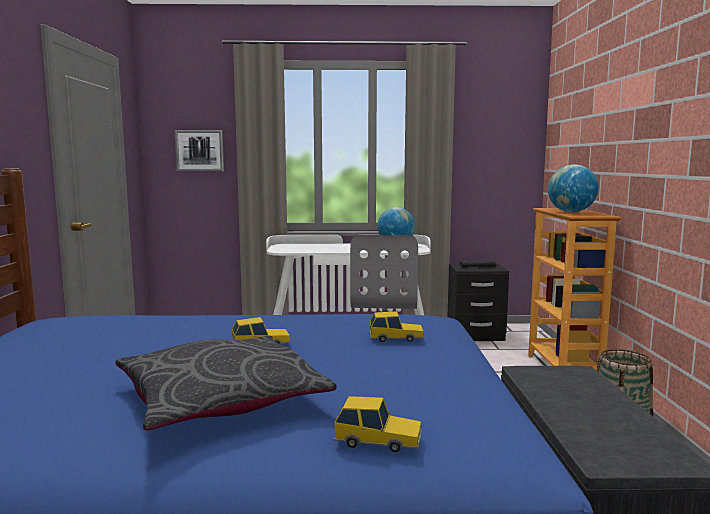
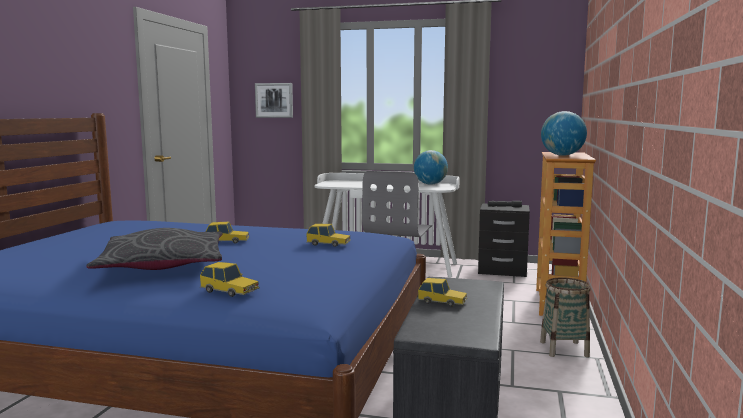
camera: 15 degrees right, 0 degrees up
(567, 404) = (442, 301): none -> toy car

